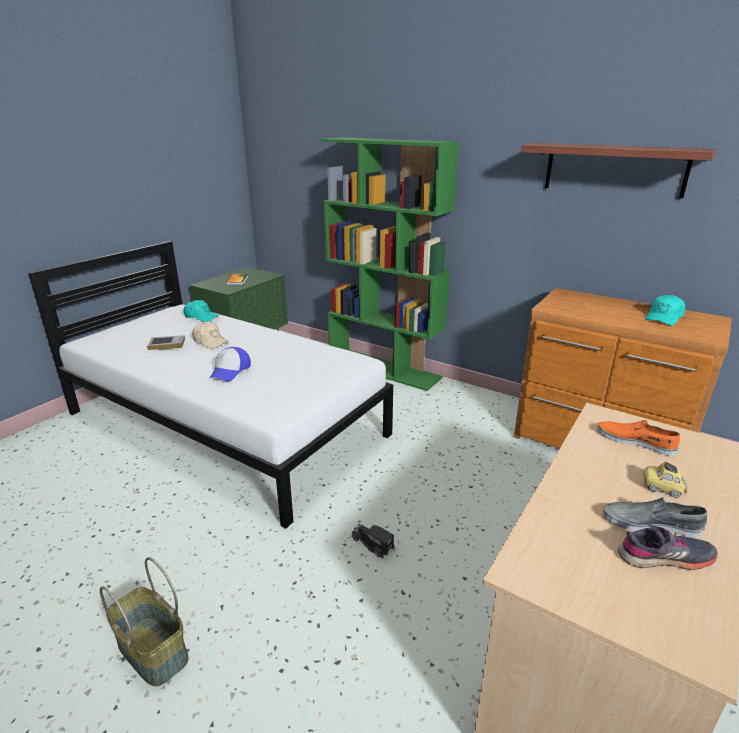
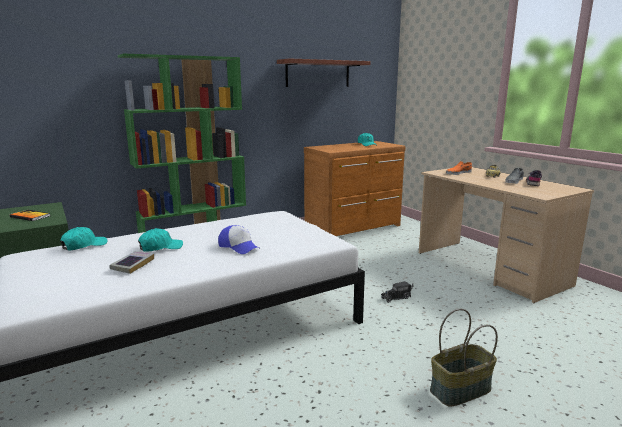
camera: 65 degrees left, 10 degrees down
(210, 341) = (160, 247): beige cap -> turquoise cap

